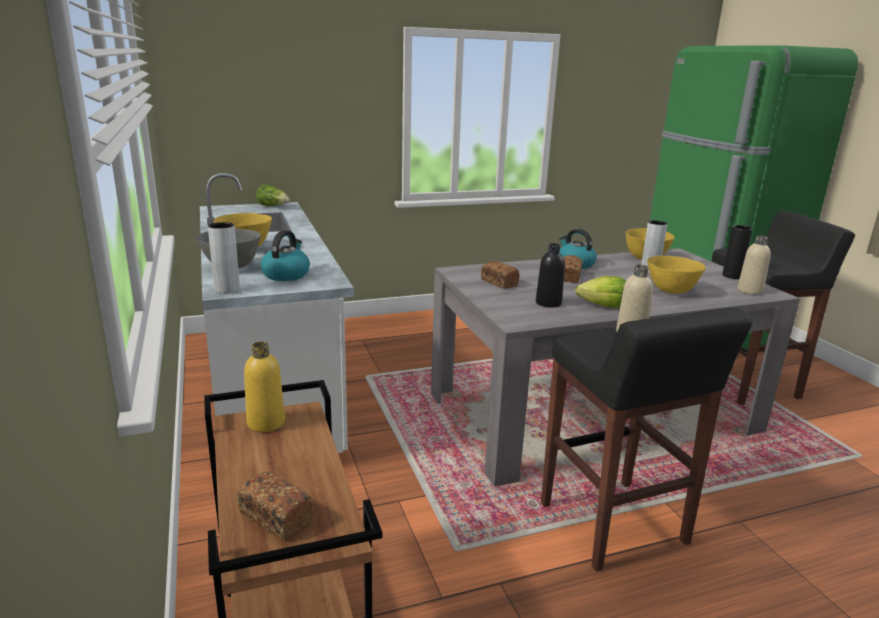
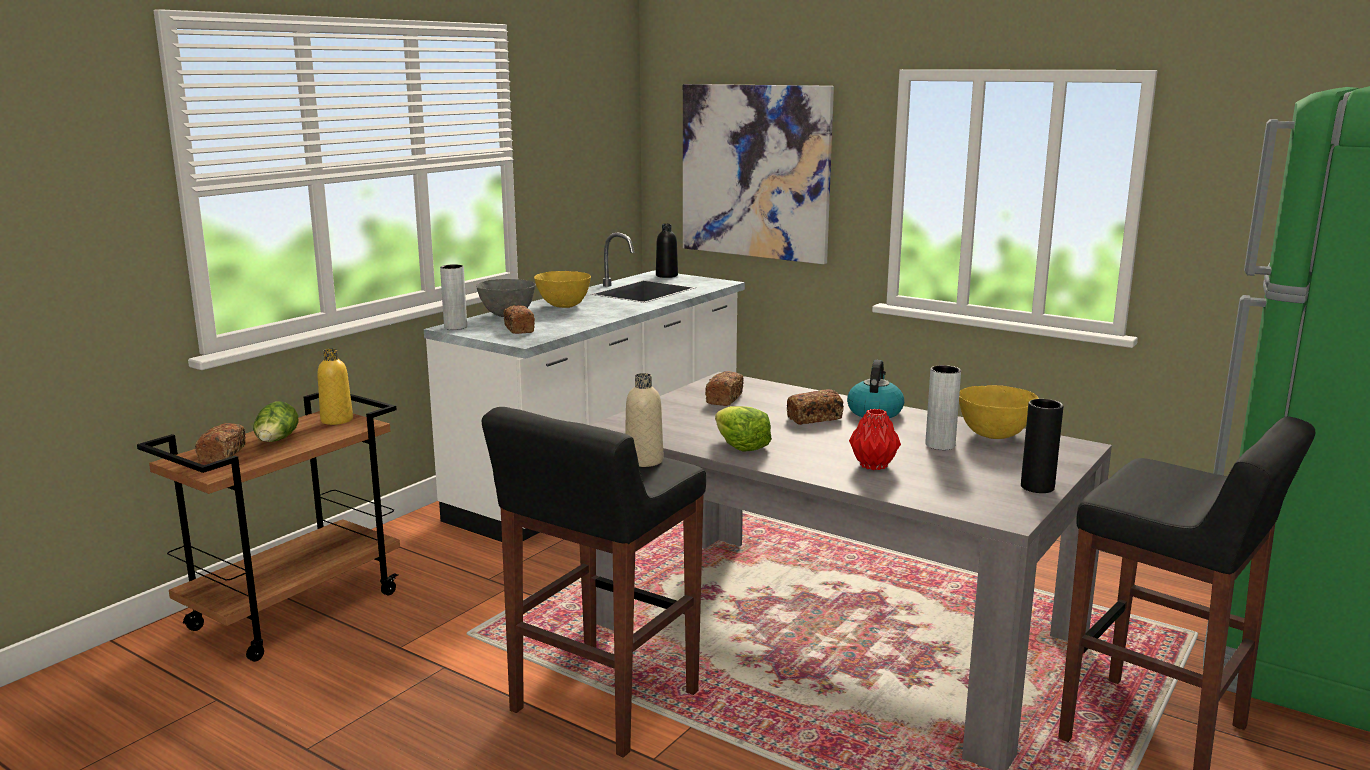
camera: 55 degrees right, 5 degrees down
(273, 206) = (707, 281): lettuce -> lettuce (276, 441)
(284, 110) = (755, 171): none -> picture
(286, 274) = (519, 329): kettle -> bread
(548, 303) = (700, 426): black bottle -> black bottle (666, 276)
(671, 291) = (874, 466): yellow bowl -> red vase
(750, 291) = (985, 504): beige bottle -> none

